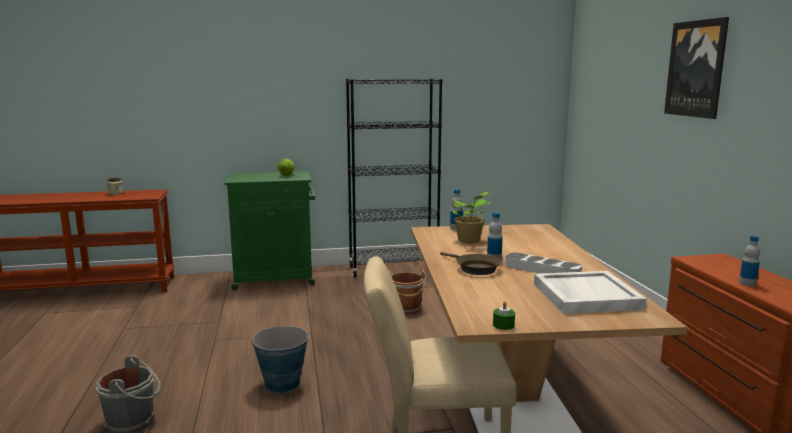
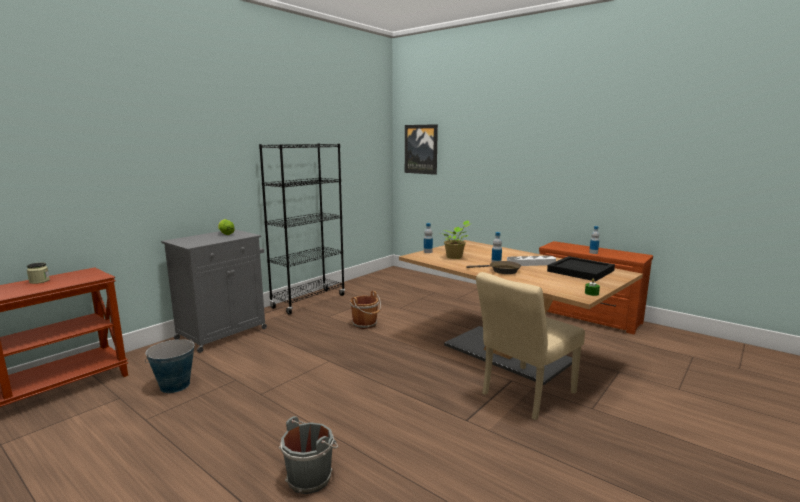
camera: 40 degrees left, 0 degrees up
(276, 279) = (223, 333): green cabinet -> grey cabinet
(282, 384) = (374, 400): bucket -> bucket (174, 386)
(585, 295) = (580, 271): white tray -> black tray
(696, 69) = (516, 136): picture -> picture (421, 149)

